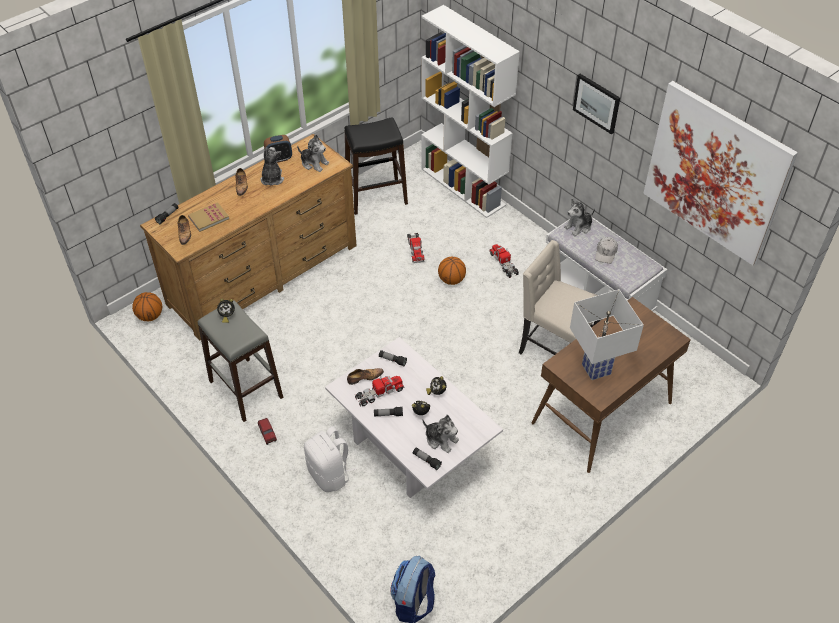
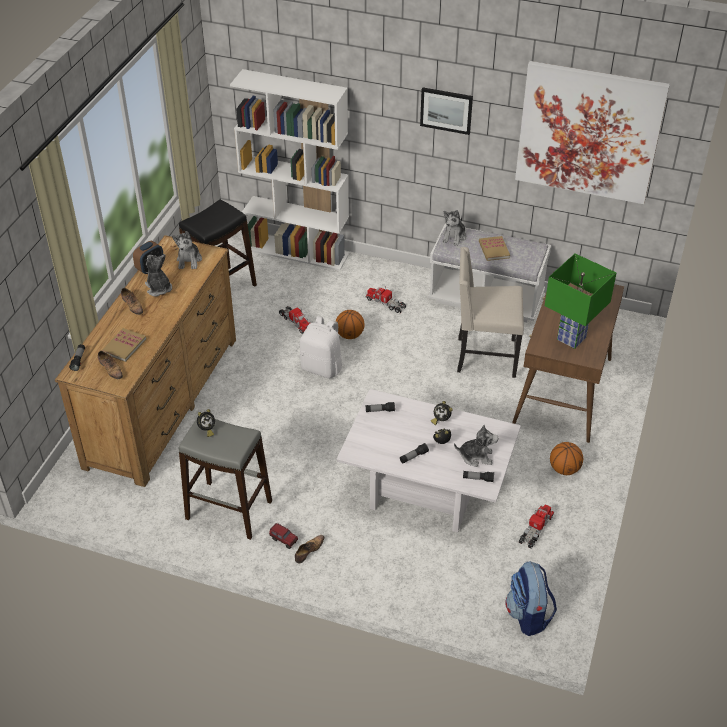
camera: 30 degrees left, 5 degrees down
(150, 316) = (72, 487): basketball -> basketball (564, 469)
(314, 163) = (189, 260): plush toy -> plush toy turned 90 degrees clockwise
(330, 475) = (370, 547): white backpack -> white backpack (322, 367)
(364, 378) = (366, 436): shoe -> shoe (308, 551)
(379, 393) = (391, 443): toy truck -> toy truck (536, 529)
(597, 369) = (572, 339): white table lamp -> green table lamp
(606, 253) = (494, 250): white cap -> book

